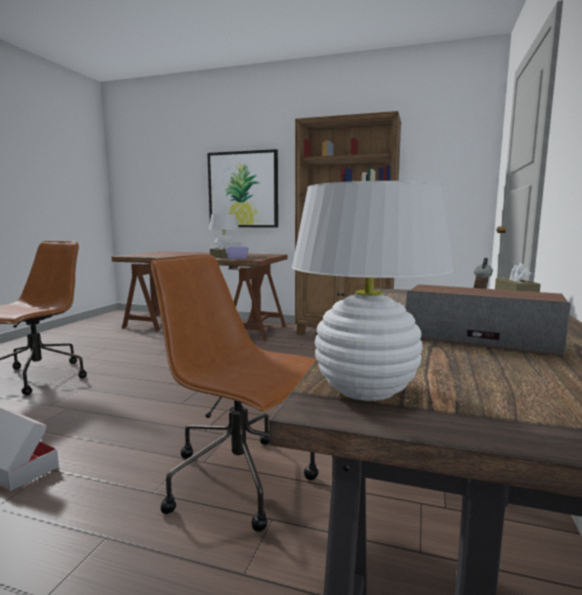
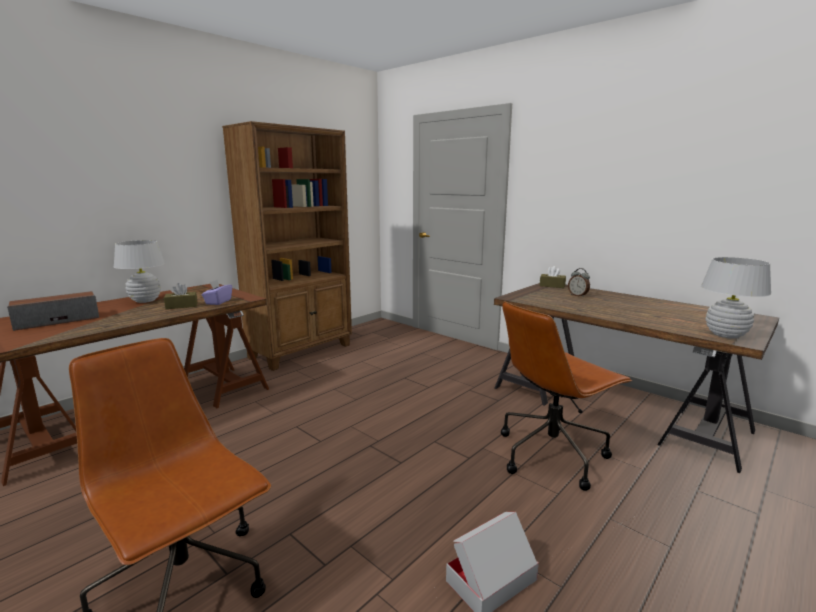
camera: 65 degrees left, 5 degrees up
(243, 190) = (133, 202): picture -> none
(480, 339) = (644, 309): speaker -> speaker (57, 321)

